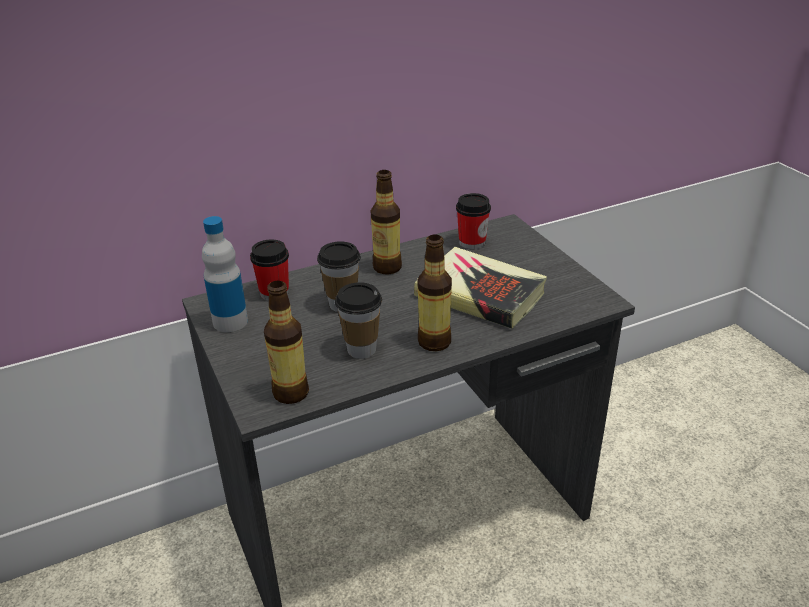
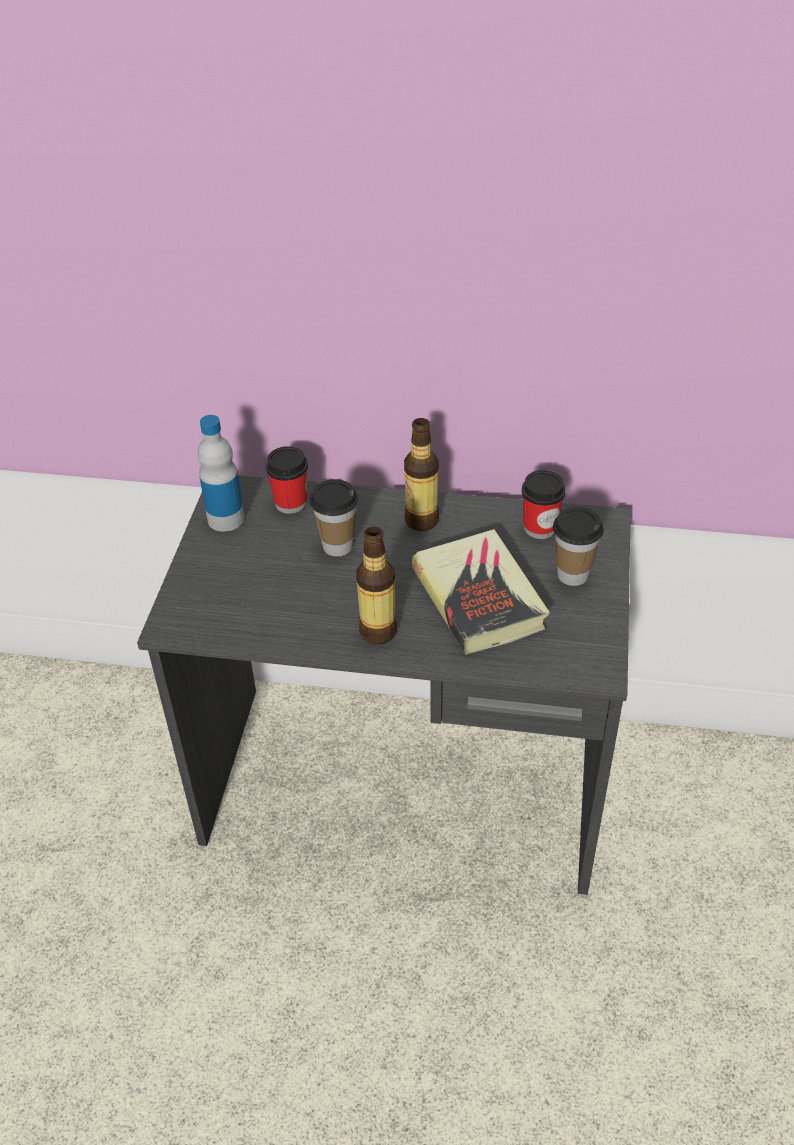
camera: 35 degrees right, 10 degrees up
(291, 393) = (207, 622): bottle -> none
(361, 349) = (306, 606): cup -> cup (572, 575)

